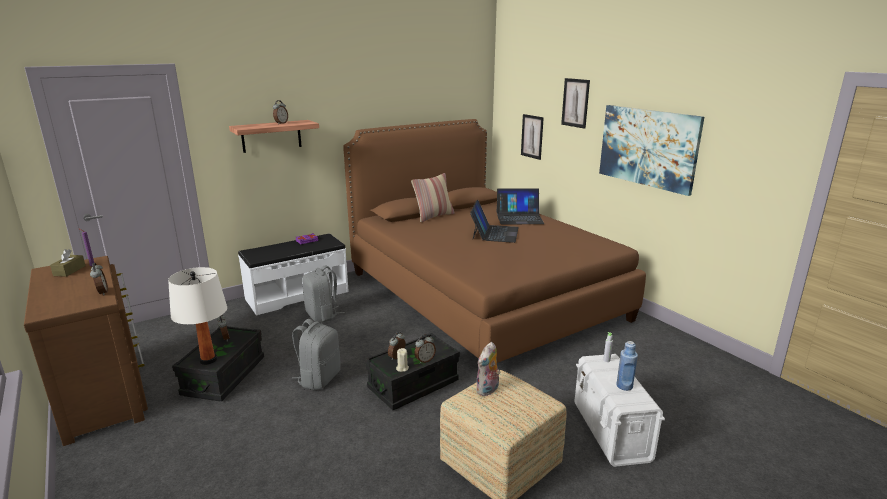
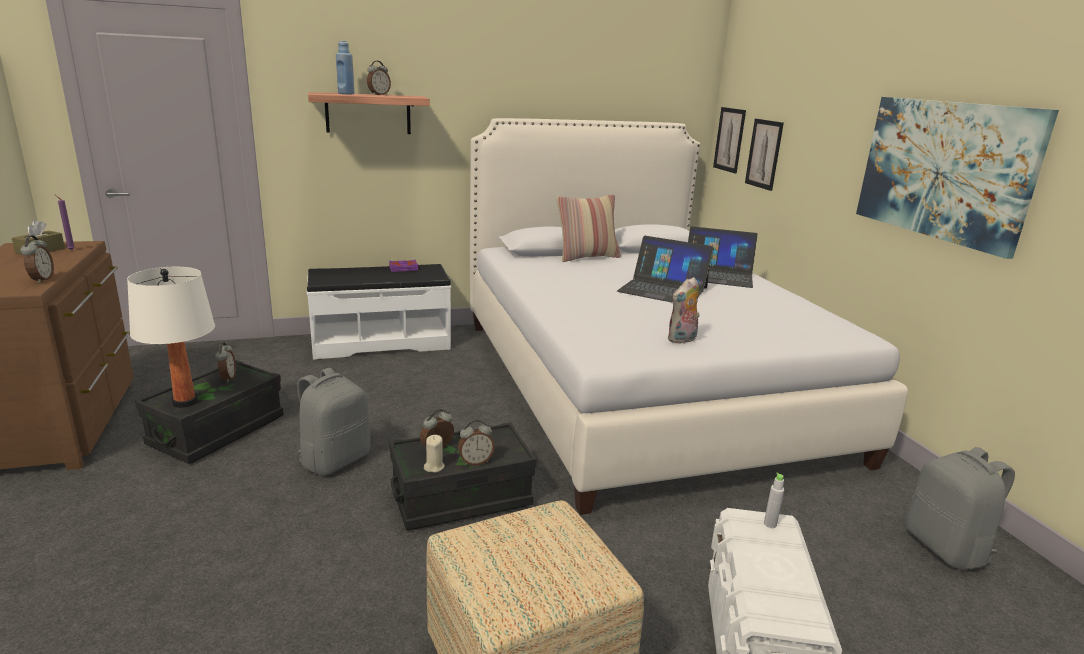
camera: 15 degrees right, 0 degrees up
(322, 315) = (396, 374): grey backpack -> grey backpack (947, 548)
(481, 295) = (637, 385): brown bed -> white bed
(488, 390) = (516, 531): plush toy -> plush toy (682, 340)
(494, 233) = (663, 289): laptop -> laptop turned 90 degrees clockwise
(575, 103) = (834, 96): picture -> picture (729, 139)
(624, 386) = (782, 580): blue bottle -> blue bottle (346, 94)

